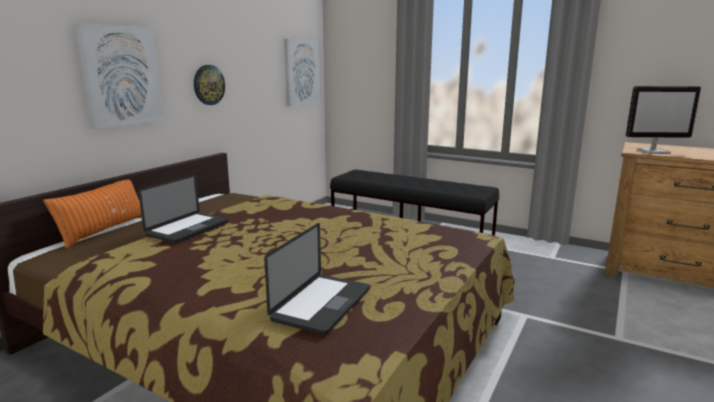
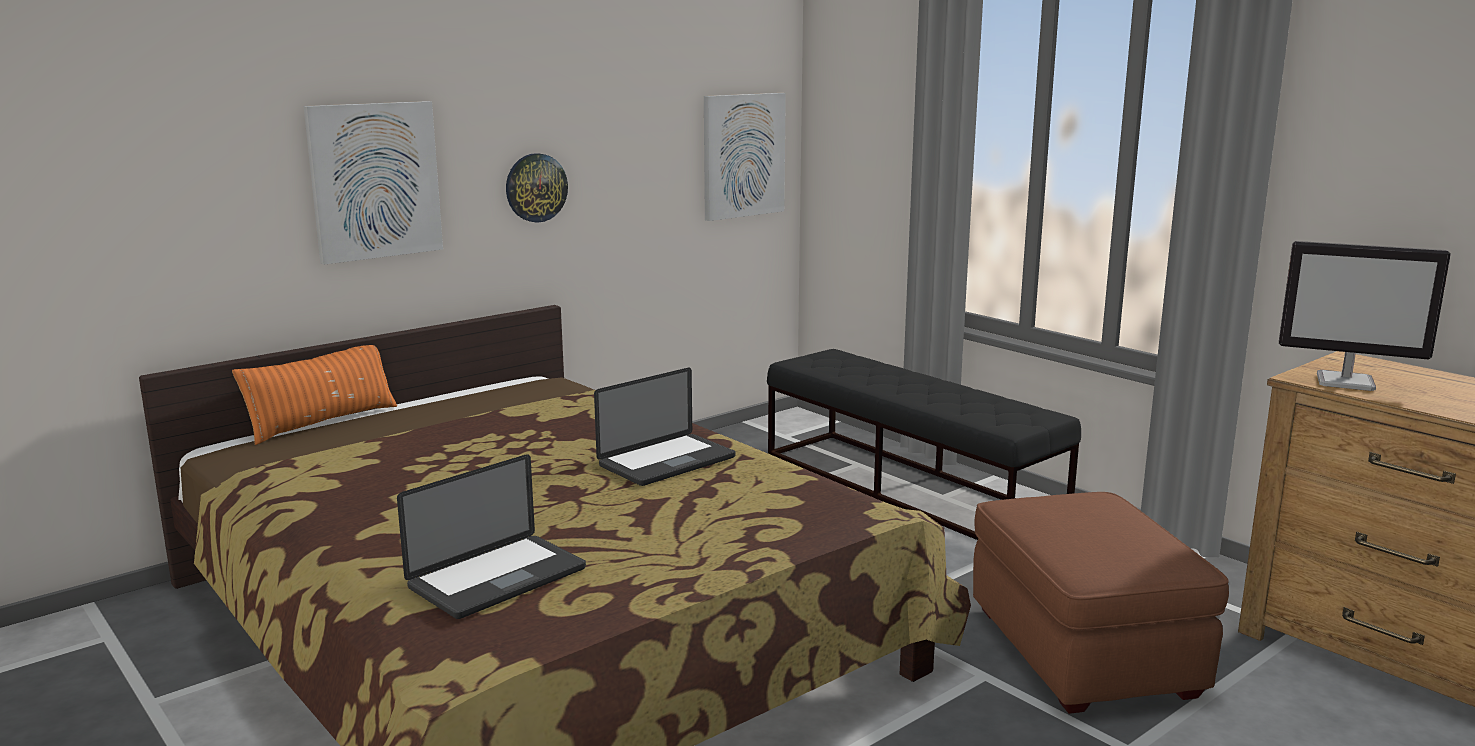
camera: 20 degrees right, 0 degrees up
(188, 228) = (427, 435): laptop -> laptop (667, 462)
(554, 295) = (1083, 652): none -> brown ottoman

